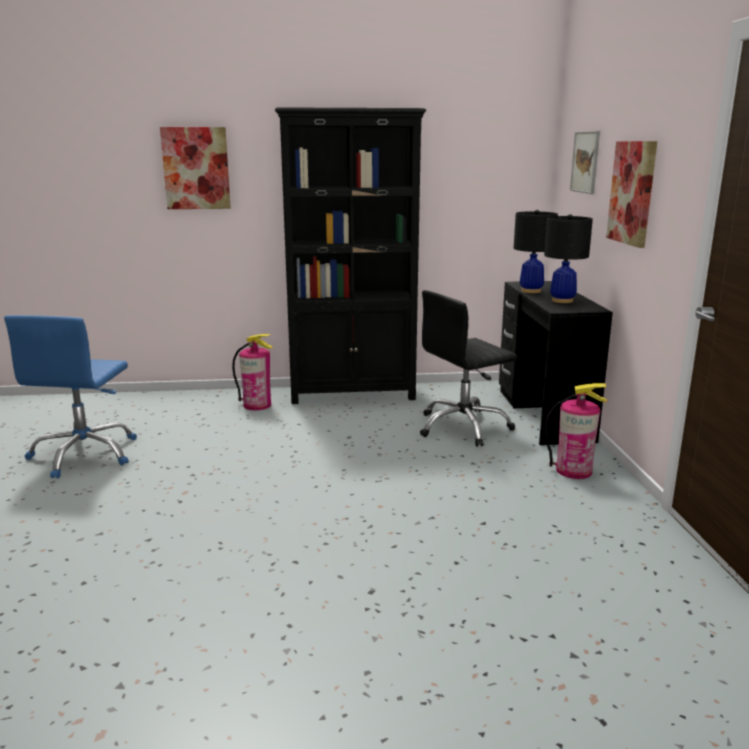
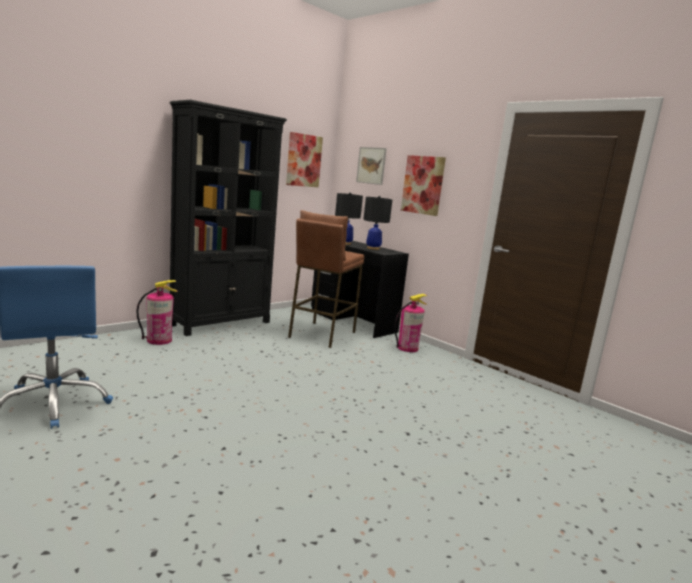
camera: 40 degrees left, 5 degrees down
(196, 168) = (96, 138): picture -> picture (303, 160)
(463, 427) = (321, 334): black office chair -> brown stool

